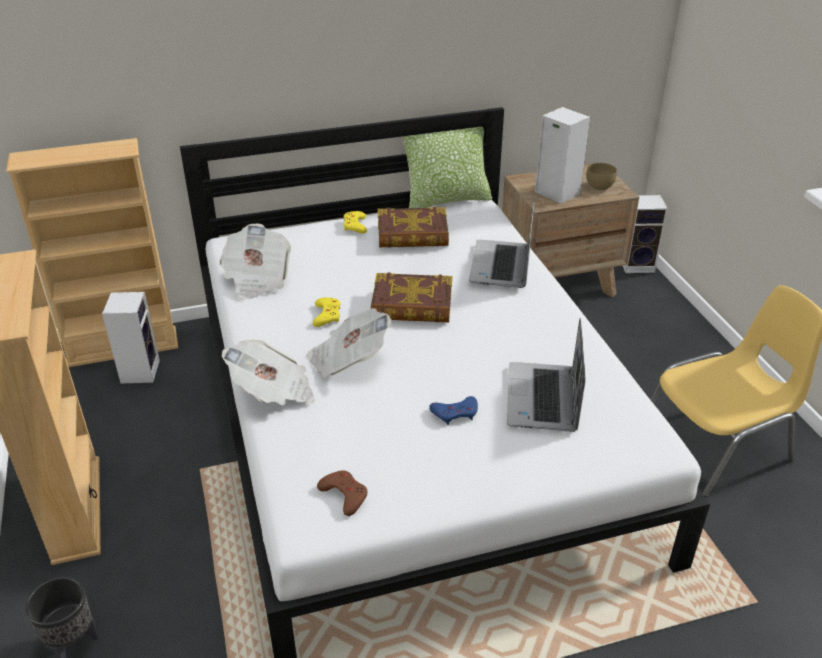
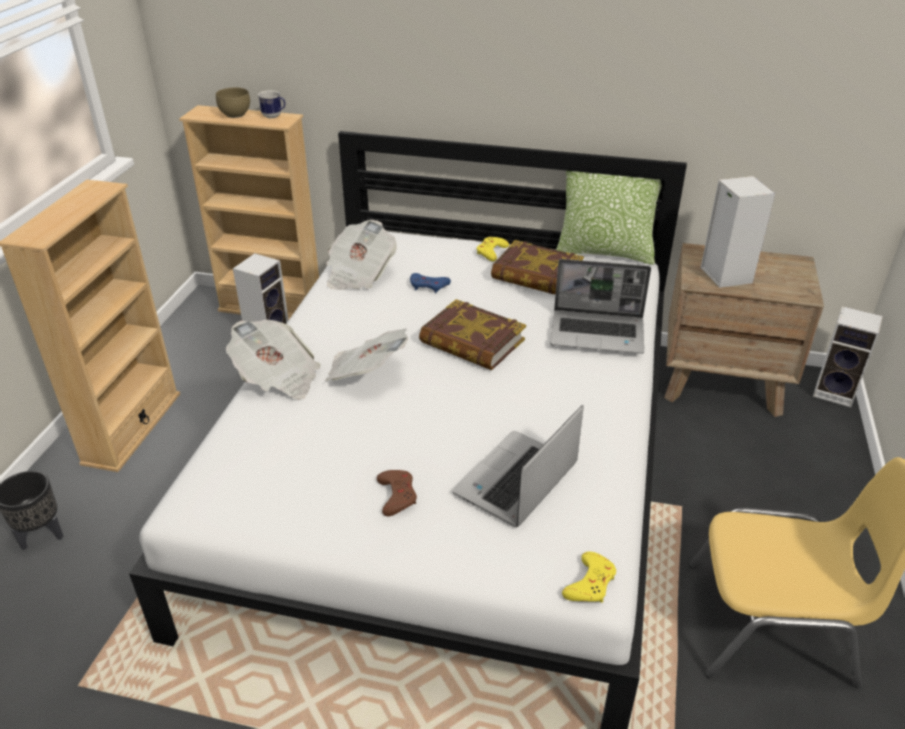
camera: 30 degrees right, 0 degrees up
(111, 146) = (274, 116): none -> mug
(327, 315) = (387, 325): yellow game controller -> yellow game controller (590, 583)
(344, 495) = (246, 493): brown game controller -> brown game controller (397, 495)
(455, 413) = (416, 460): blue game controller -> blue game controller (429, 286)
(501, 266) = (598, 333): laptop -> laptop turned 120 degrees counterclockwise
(599, 186) = (783, 281): brown bowl -> brown bowl (236, 114)

